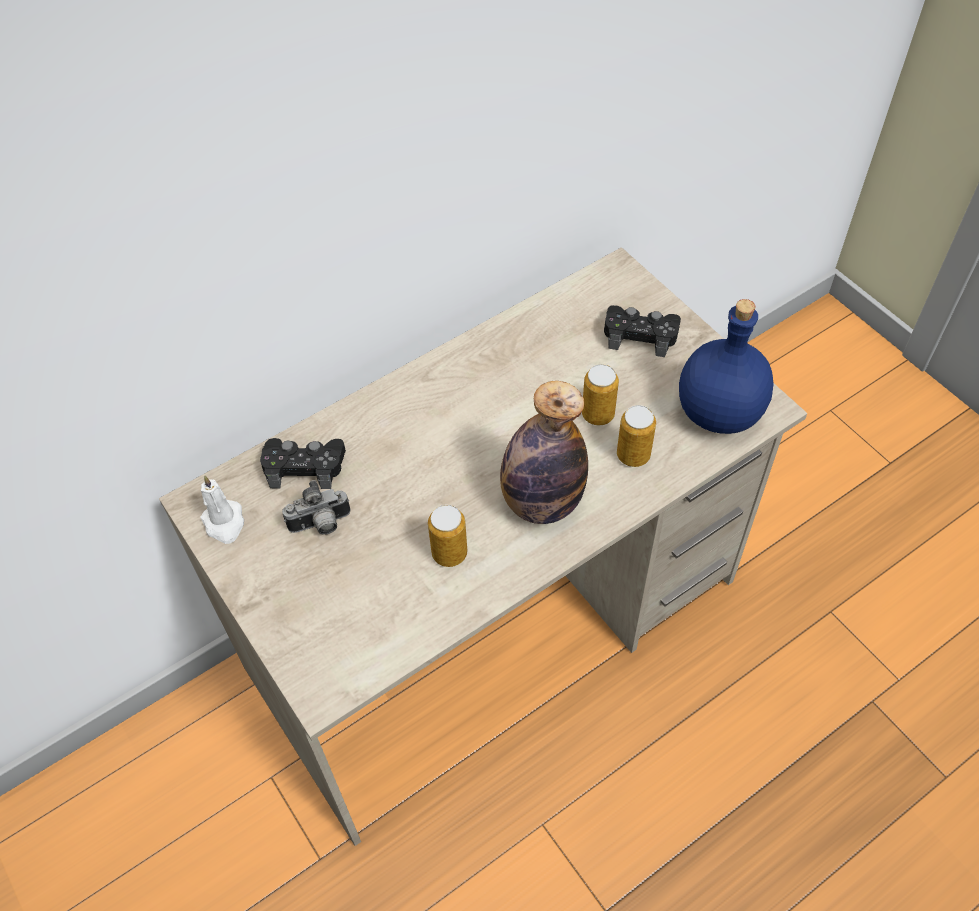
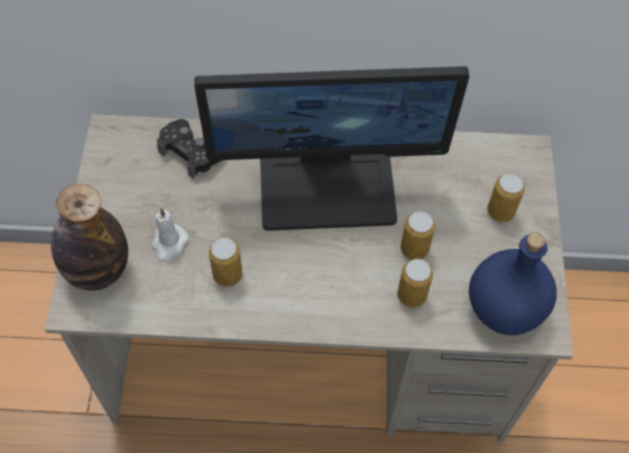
camera: 35 degrees right, 5 degrees up
(224, 523) = (113, 157): white candle -> white candle (169, 244)
(321, 525) = (167, 198): camera -> none
(470, 412) = (328, 187): none -> monitor
(541, 502) = (318, 283): bottle -> bottle (98, 270)
(640, 335) = (500, 211): black game controller -> can

